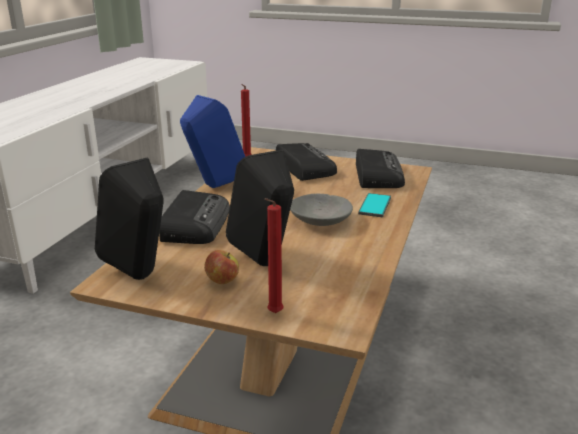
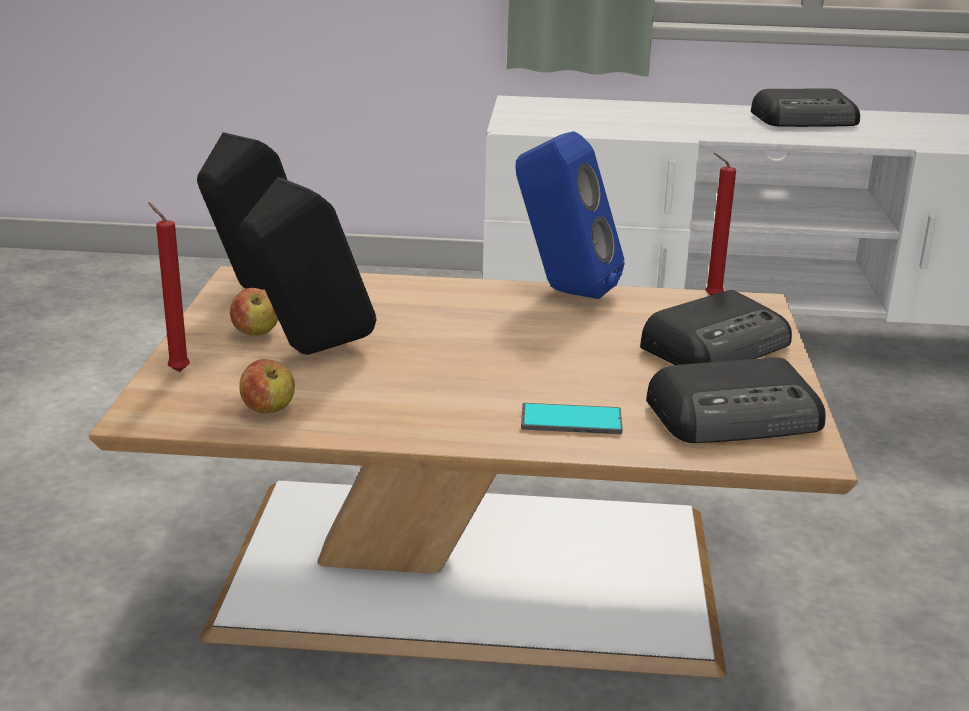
camera: 75 degrees right, 0 degrees up
(195, 224) = (419, 297): radio -> radio (806, 120)
(321, 220) = (480, 378): grey bowl -> none
(345, 282) = (268, 410): none -> apple

